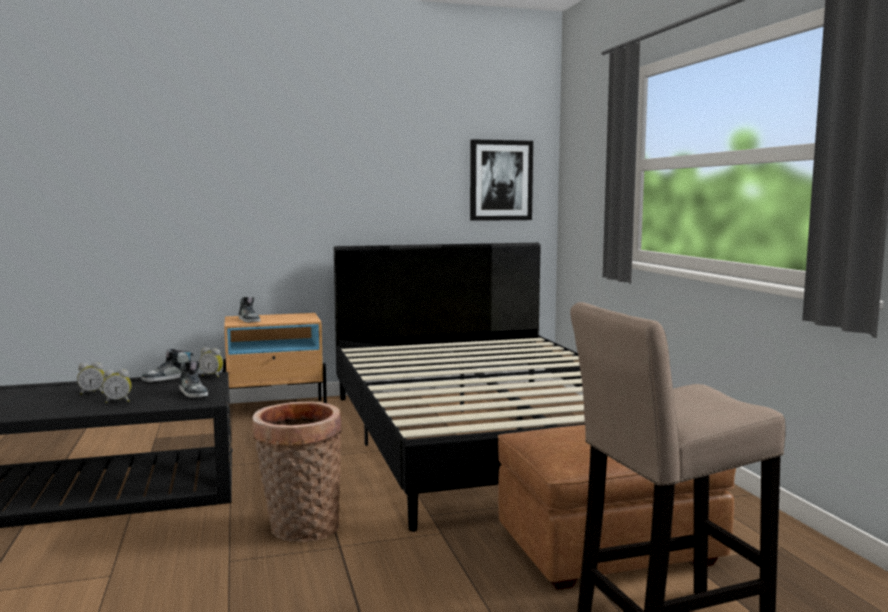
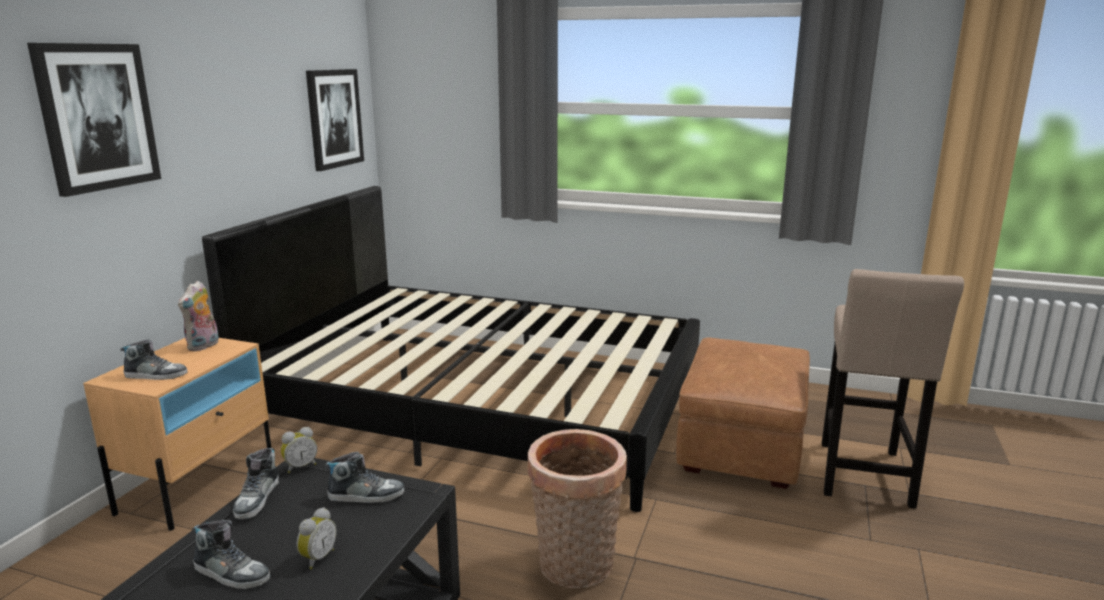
camera: 55 degrees left, 10 degrees up
(92, 393) = (232, 573): alarm clock -> shoe
(271, 159) = (97, 117): none -> picture
(300, 317) = (204, 346): none -> plush toy

